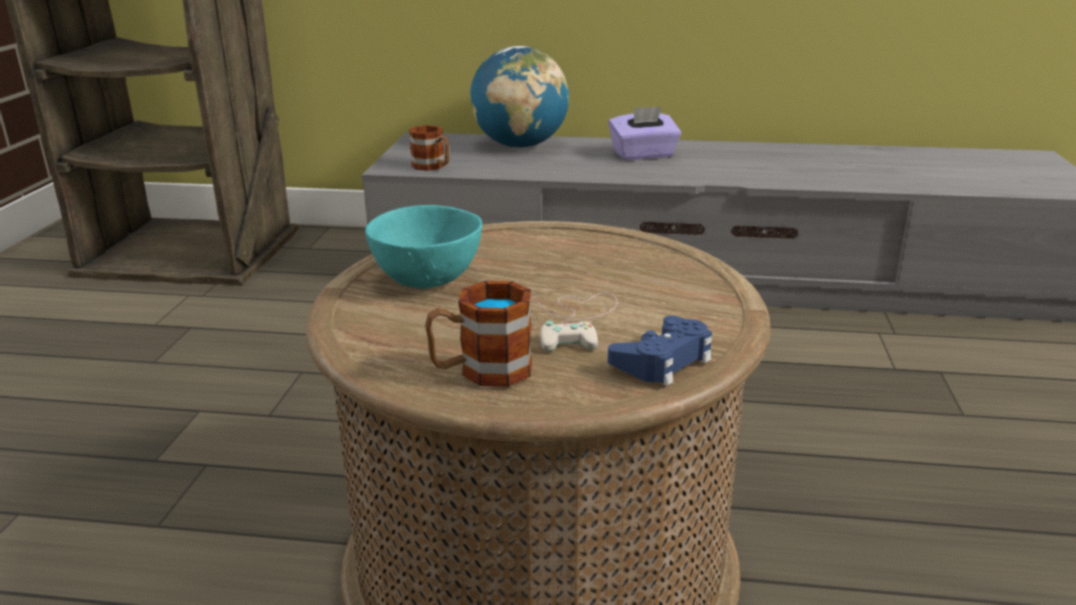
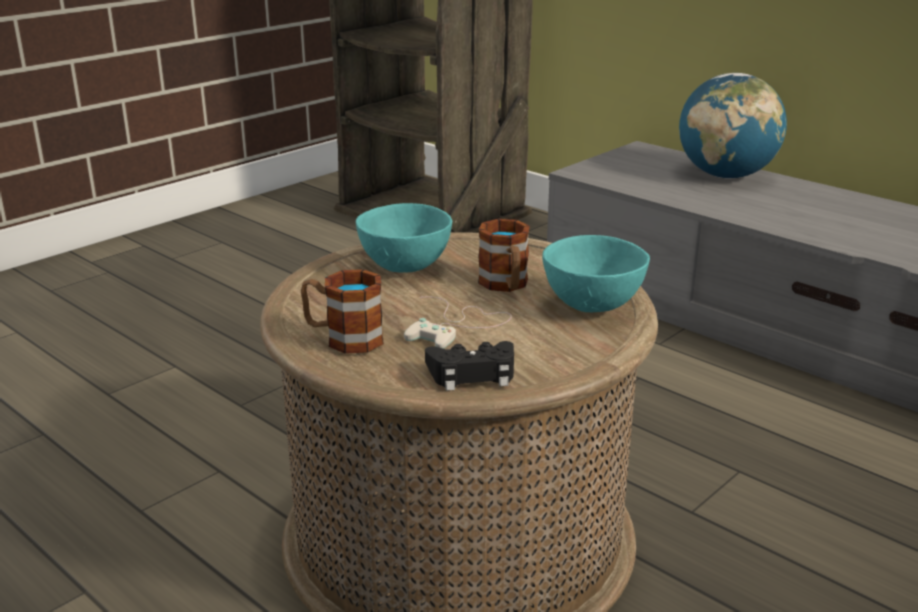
camera: 35 degrees right, 0 degrees up
(433, 167) = (617, 179): mug -> mug (506, 285)
(643, 155) = (842, 212): purple tissue box -> none
(662, 265) = (594, 306): none -> turquoise bowl
(663, 360) = (472, 374): blue game controller -> black game controller

